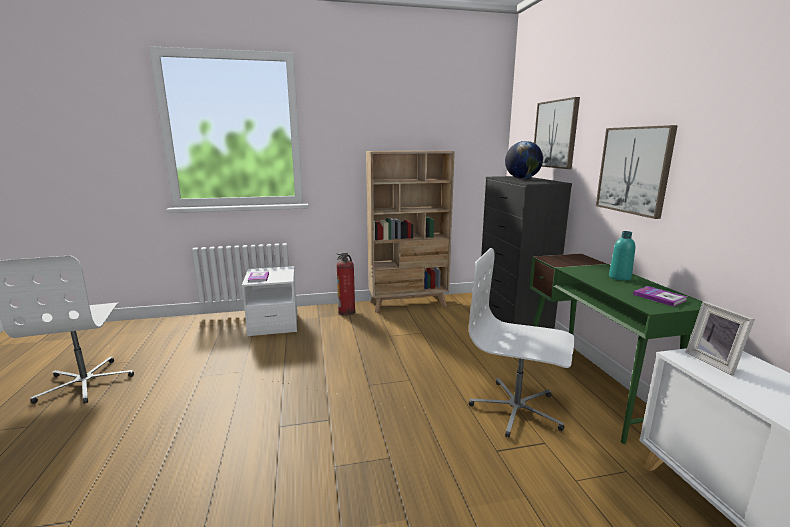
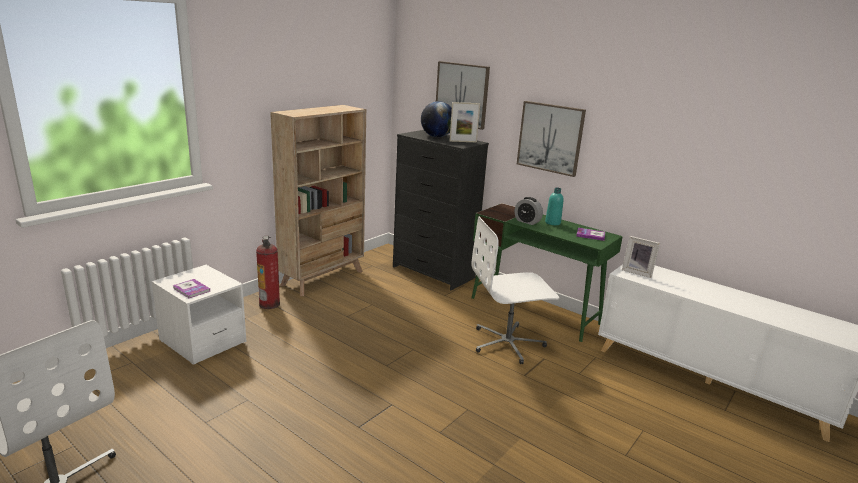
camera: 40 degrees left, 5 degrees up
(541, 181) = (463, 141): none -> picture frame
(584, 271) = (527, 221): none -> alarm clock

